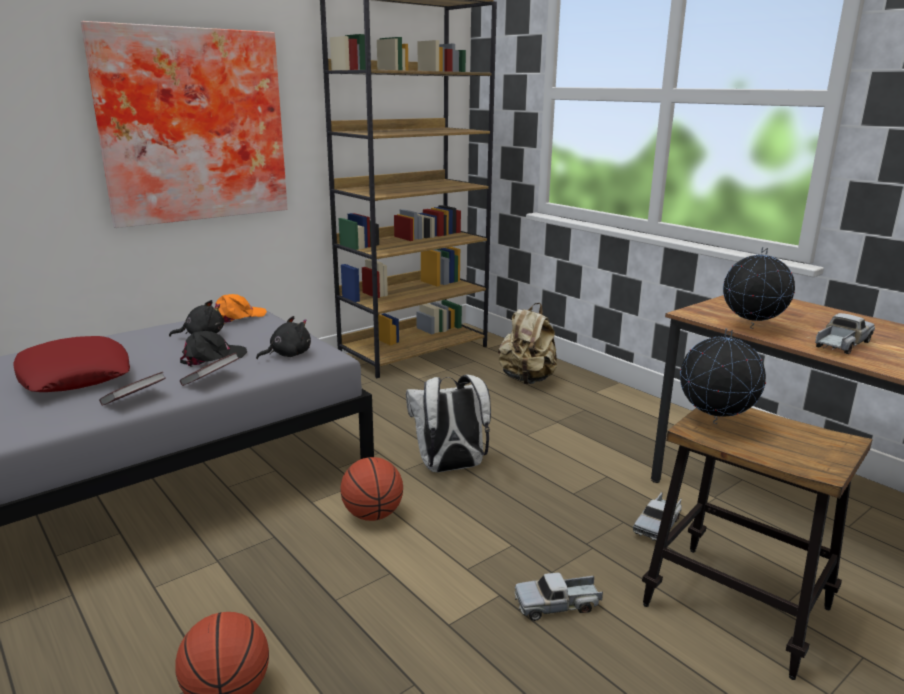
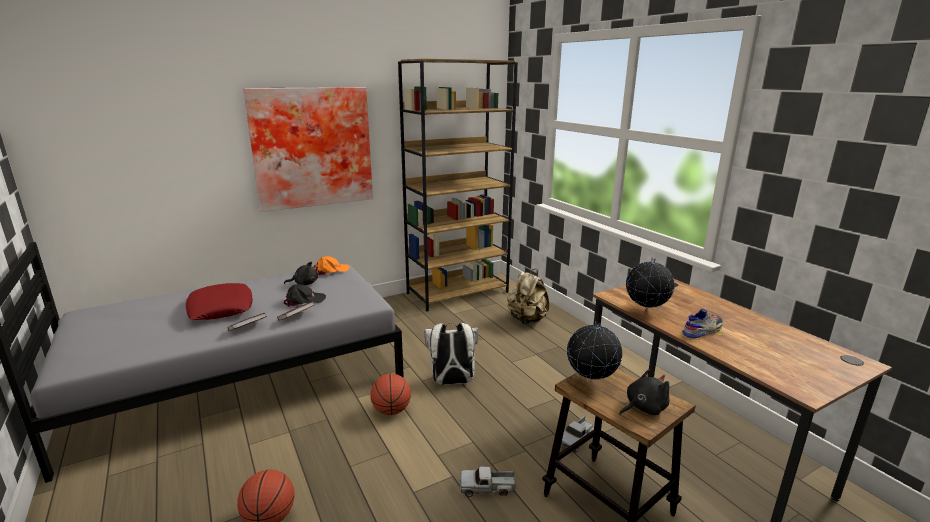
camera: 10 degrees right, 0 degrees up
(288, 355) = (350, 302): black plush toy -> black plush toy (643, 408)
(841, 344) = (703, 330): toy truck -> shoe

